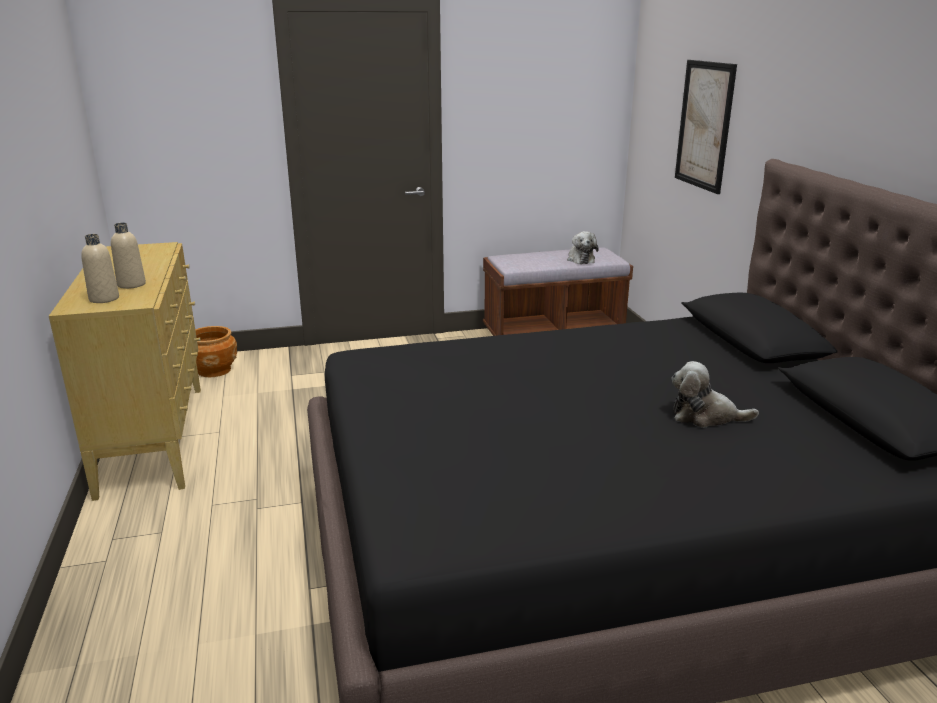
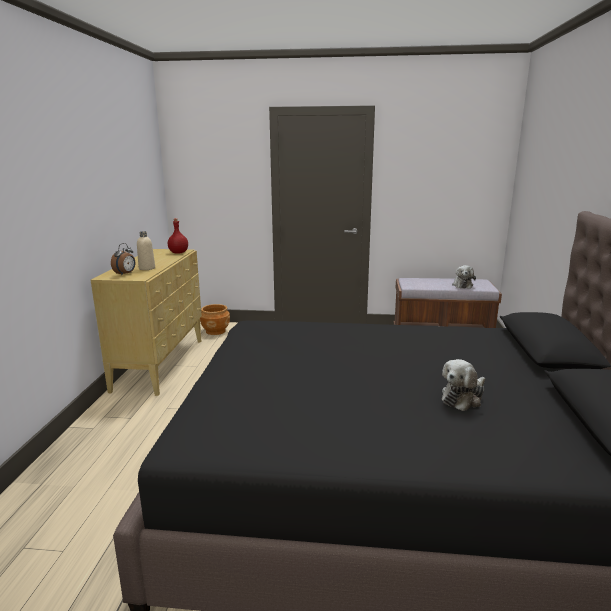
camera: 20 degrees right, 5 degrees down
(104, 299) = (125, 274): beige bottle -> alarm clock
(156, 250) = (178, 252): none -> red bottle
(704, 125) = (552, 190): picture -> none
(705, 416) = (463, 398): plush toy -> plush toy turned 75 degrees counterclockwise

